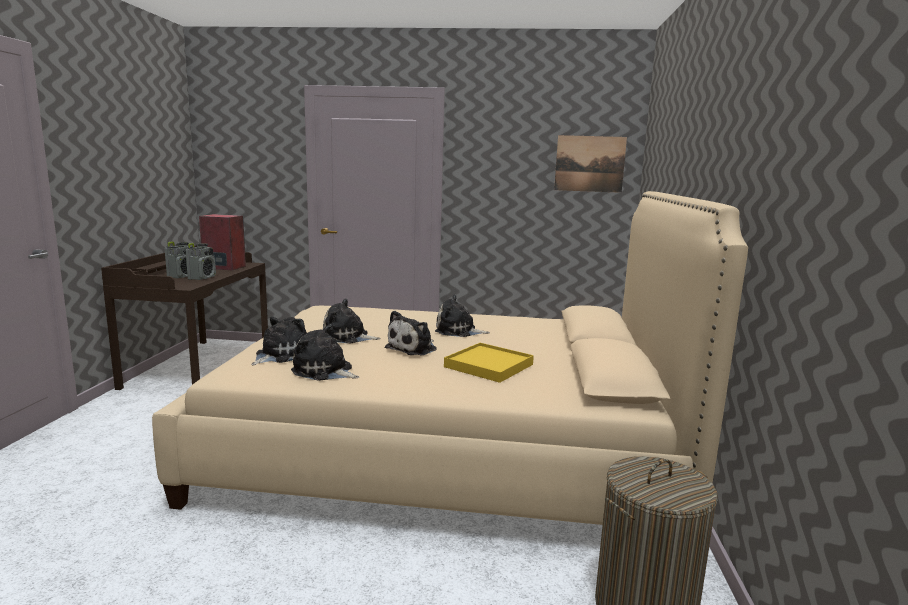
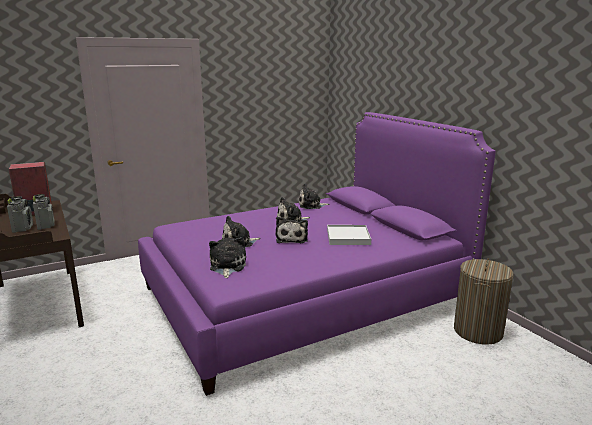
camera: 35 degrees left, 5 degrees up
(324, 371) = (276, 267): plush toy -> plush toy (311, 205)
(445, 445) = (303, 296): beige bed -> purple bed
(488, 365) = (348, 237): yellow tray -> white tray
(589, 164) = (299, 90): picture -> none

